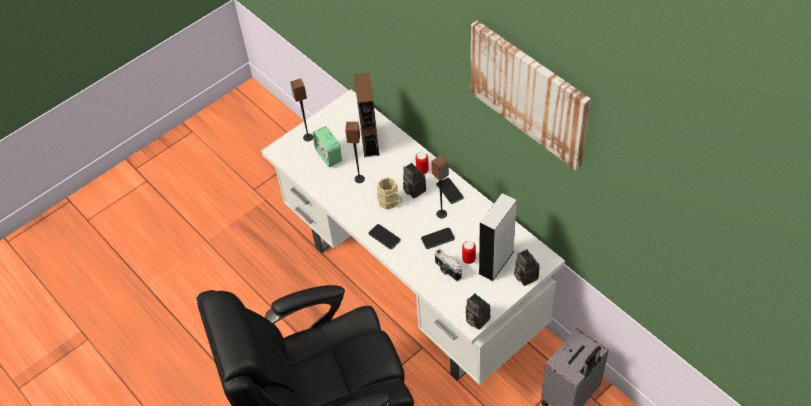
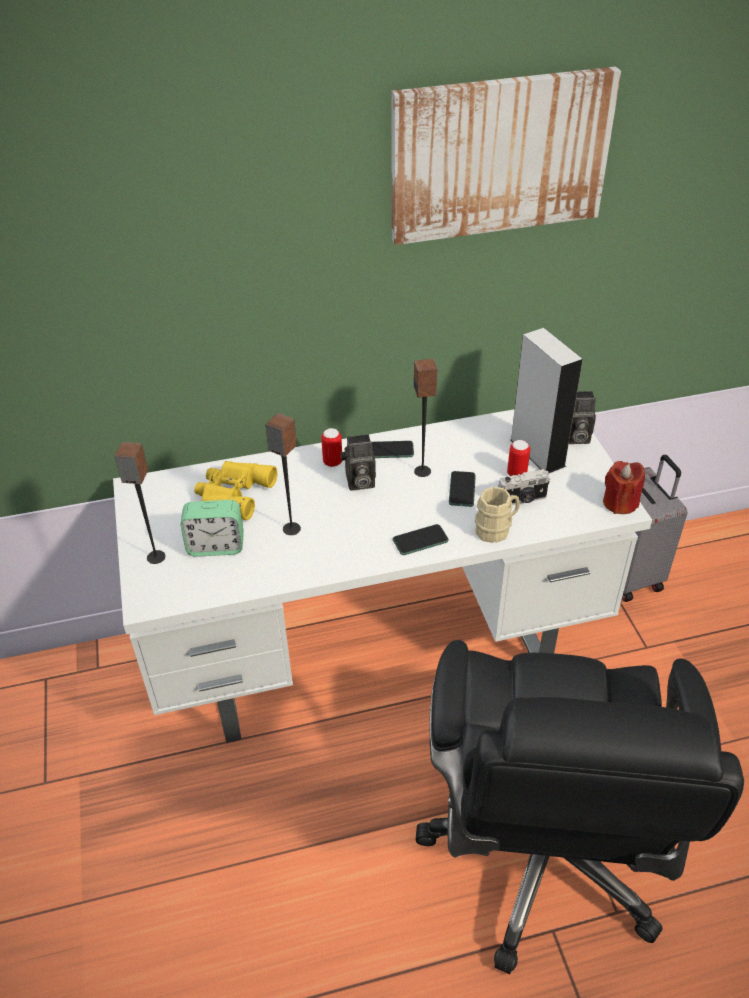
camera: 65 degrees left, 10 degrees down
(370, 141) = (232, 493): brown speaker -> yellow binoculars
(391, 202) = (363, 511): beige mug -> beige mug (496, 529)
(475, 319) = (620, 503): camera -> red candle

